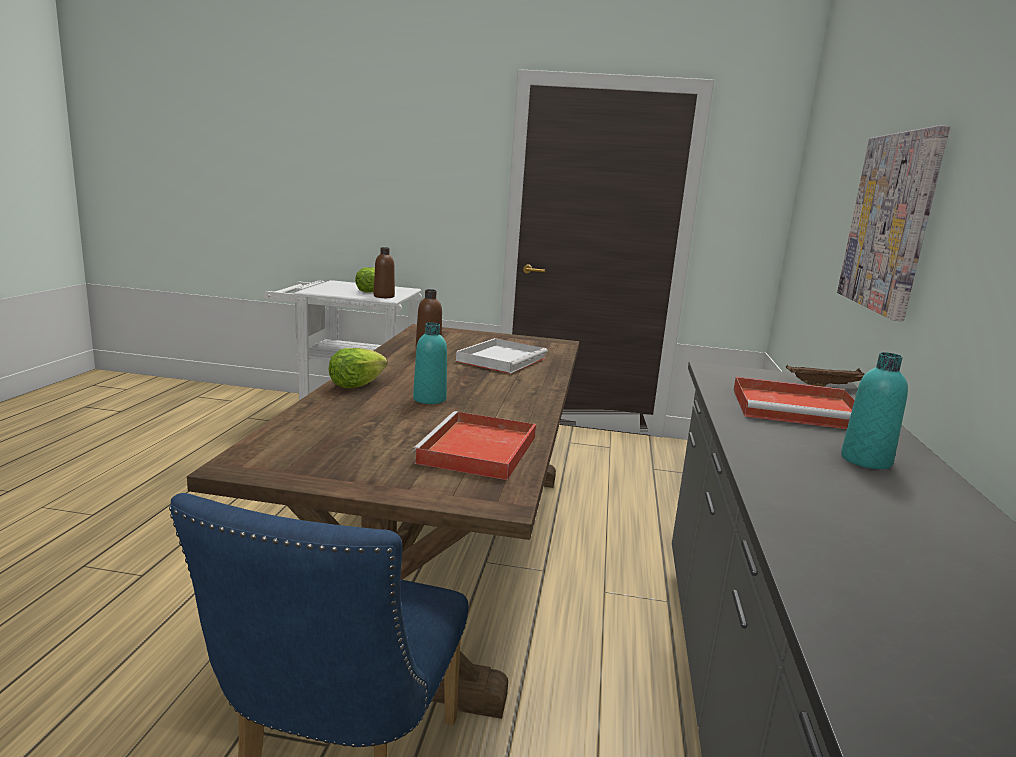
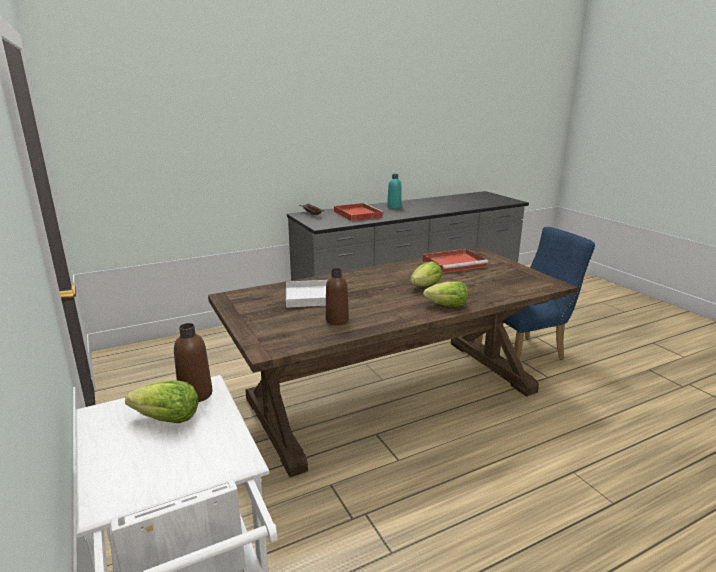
camera: 125 degrees left, 5 degrees up
(429, 399) = (425, 286): turquoise bottle -> lettuce
(890, 222) = (274, 140): picture -> none

